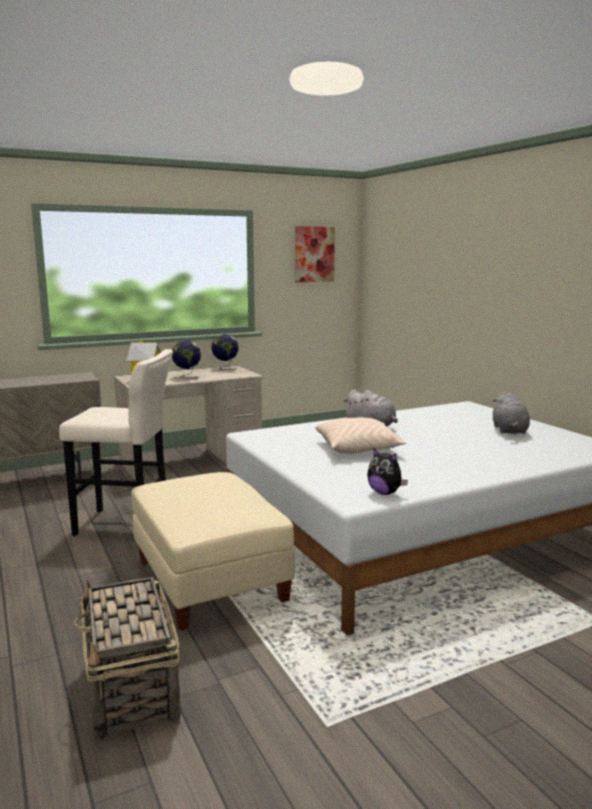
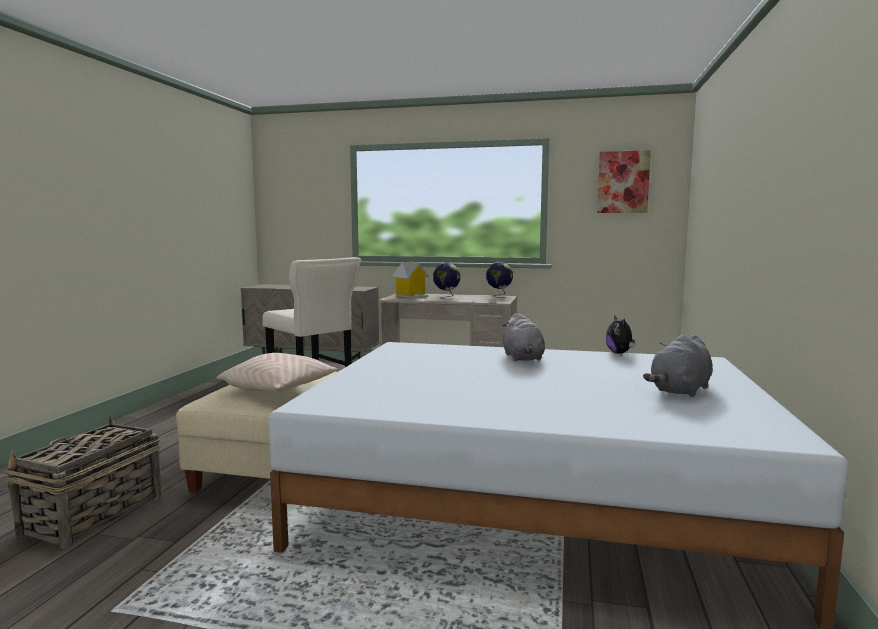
camera: 40 degrees right, 5 degrees down
(358, 448) = (450, 371): beige pillow -> beige pillow (280, 389)
(385, 493) = (353, 406): plush toy -> plush toy (620, 353)

